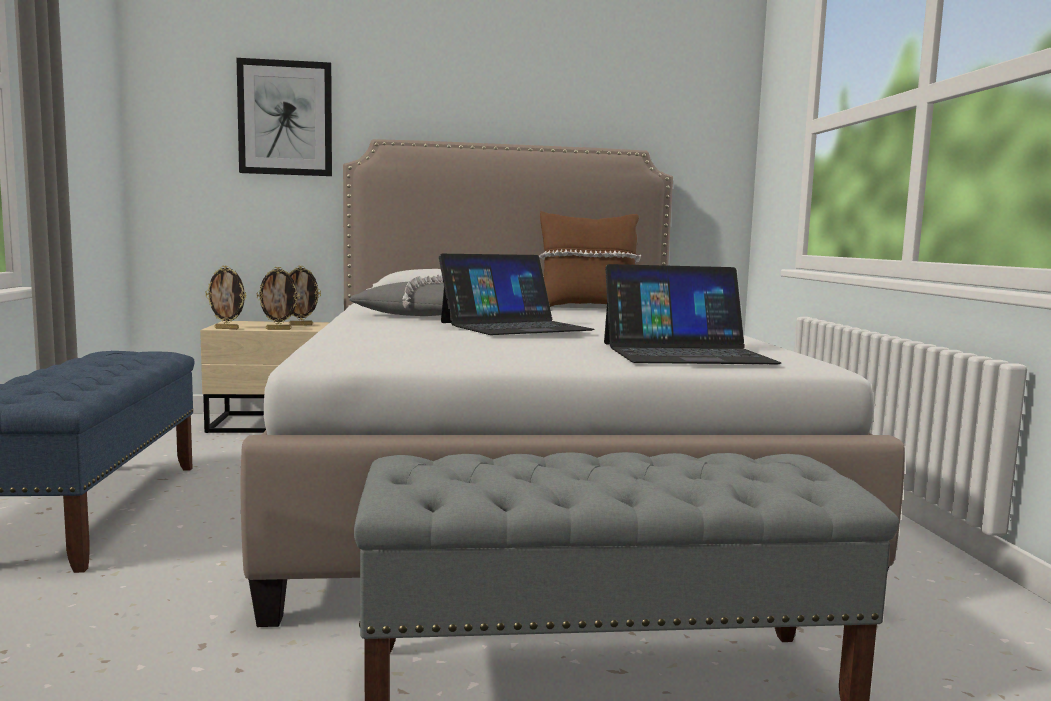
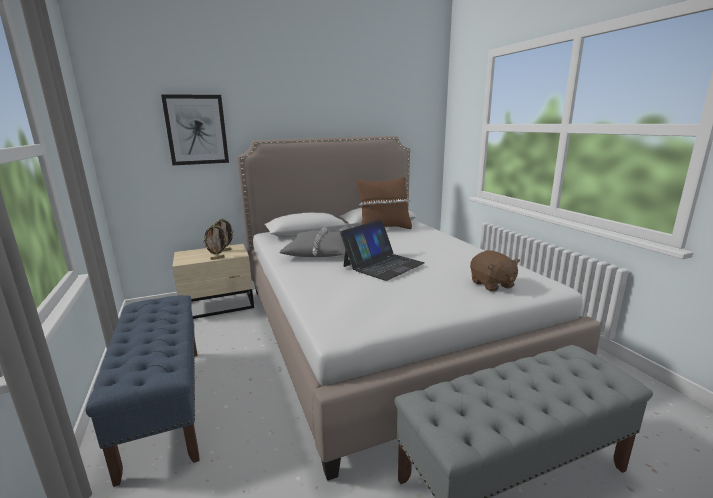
camera: 15 degrees left, 10 degrees up
(227, 328) = (187, 262): picture frame -> none
(685, 353) = (492, 284): laptop -> brown plush toy

